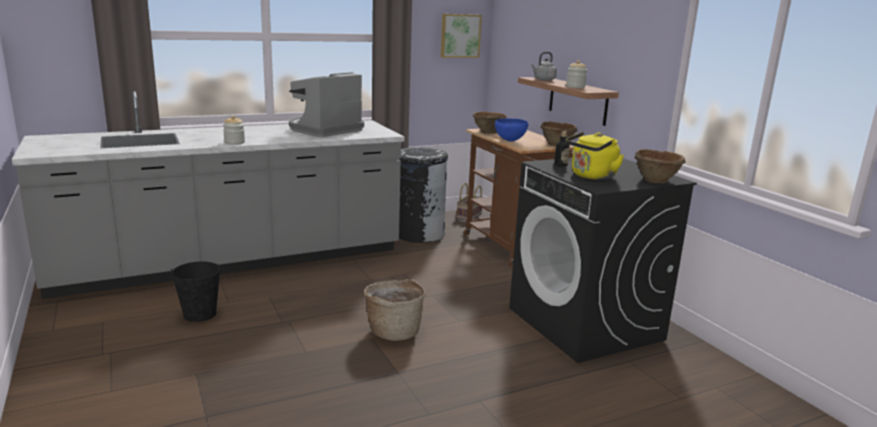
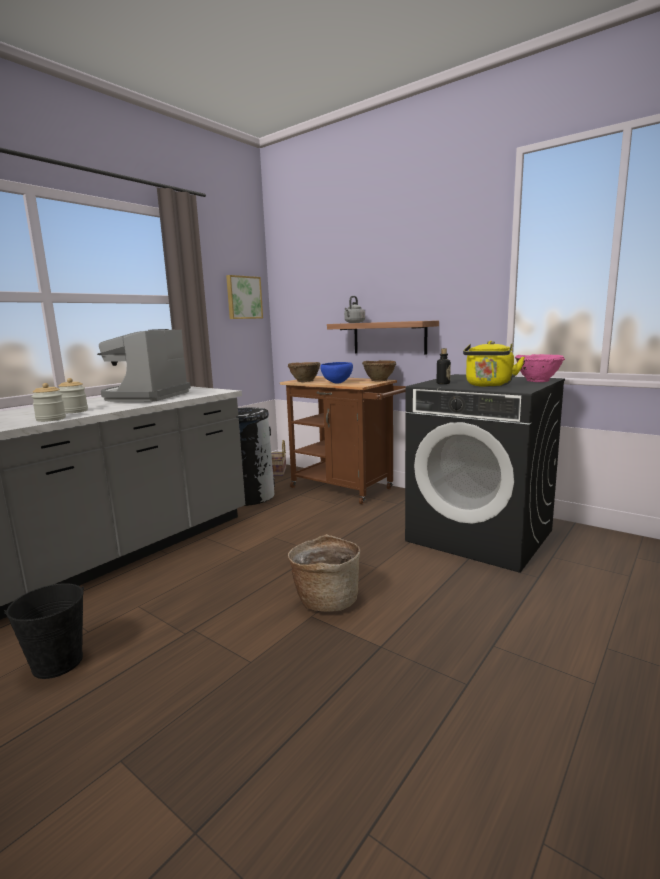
camera: 25 degrees left, 5 degrees down
(575, 87) = (396, 321): jar -> jar (74, 411)
(656, 180) = (538, 381): brown bowl -> pink bowl

